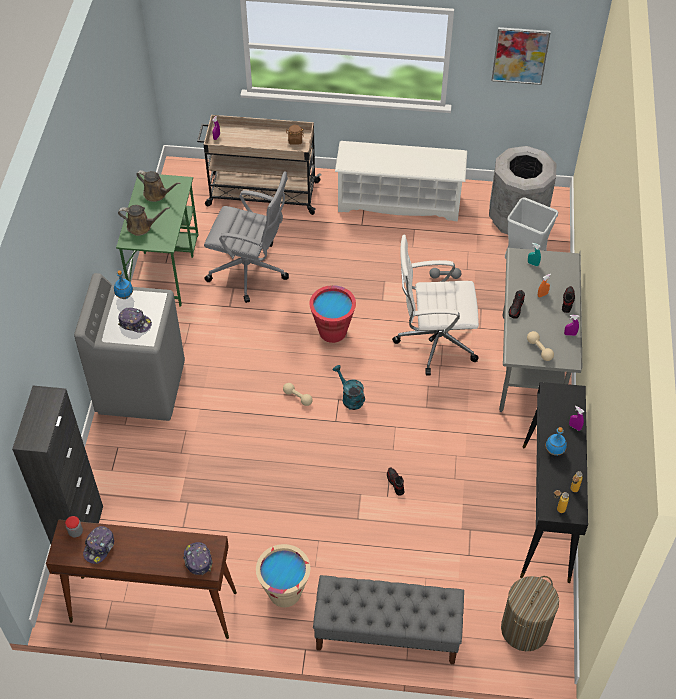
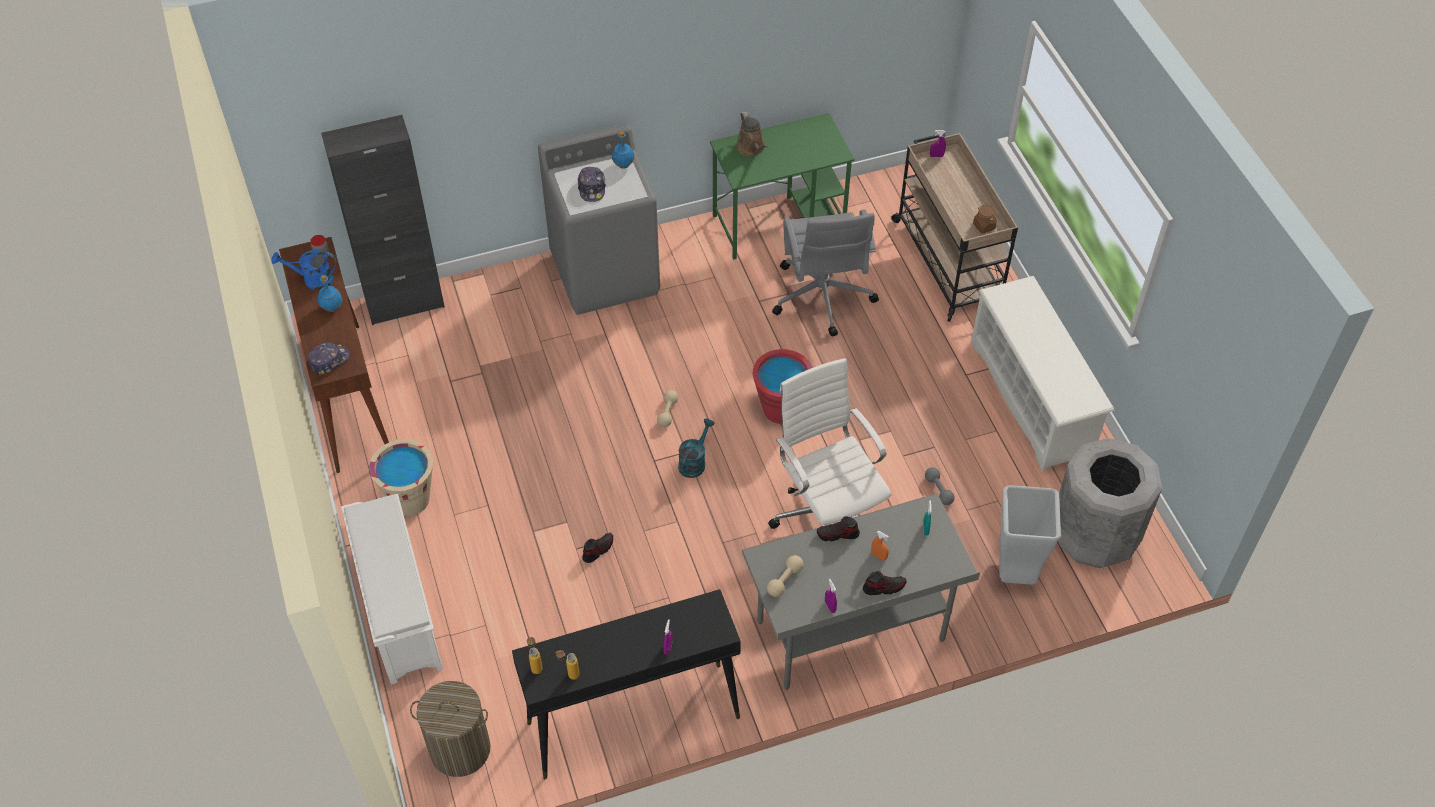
camera: 65 degrees right, 0 degrees up
(99, 547) = (312, 280): cap -> blue watering can
(157, 194) = (807, 141): brown watering can -> none
(386, 633) = (399, 612): grey bench -> white shoe rack
(520, 55) = (1205, 345): picture -> none
(554, 451) = (620, 637): blue bottle -> blue bottle (332, 308)

